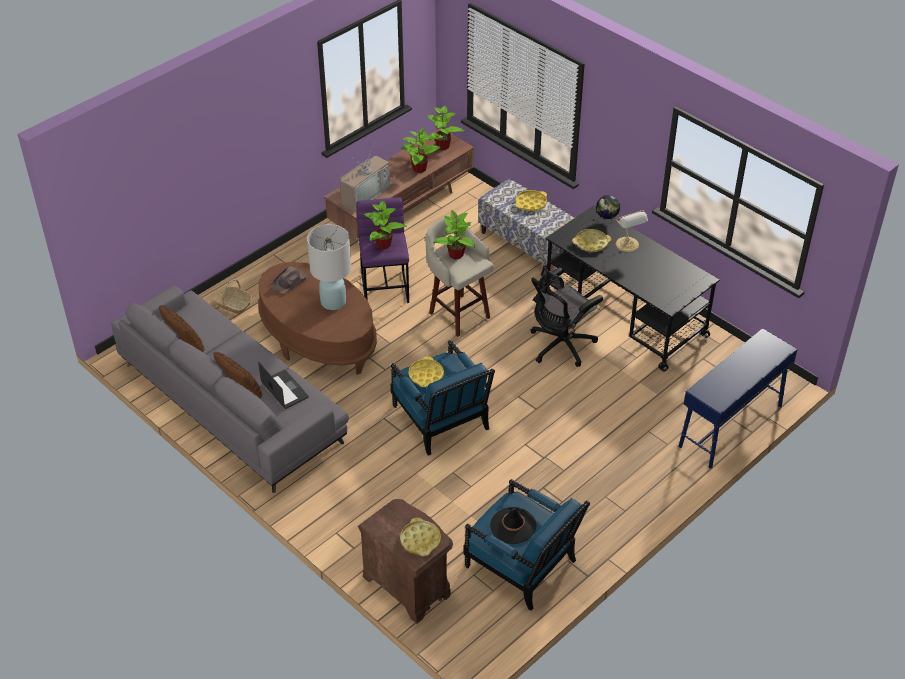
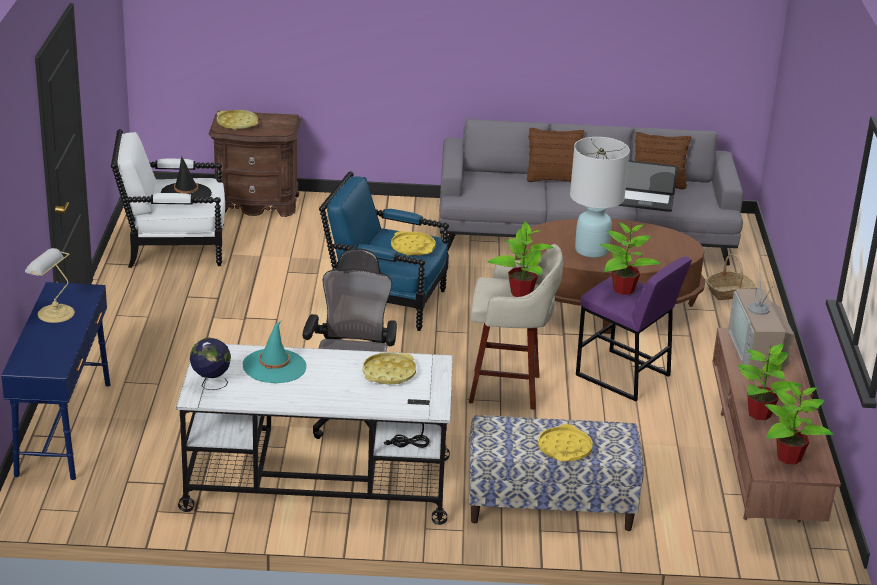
camera: 135 degrees right, 15 degrees down
(284, 390) = (518, 193): laptop -> laptop (645, 202)
(290, 281) = (661, 247): brown hat -> none
(523, 566) = (172, 246): blue armchair -> white armchair
(606, 221) = (405, 407): globe -> globe (211, 384)
(624, 314) = (318, 484): black desk -> white desk
(628, 245) = (341, 392): table lamp -> table lamp (54, 313)
(645, 277) = (274, 366): none -> turquoise hat

